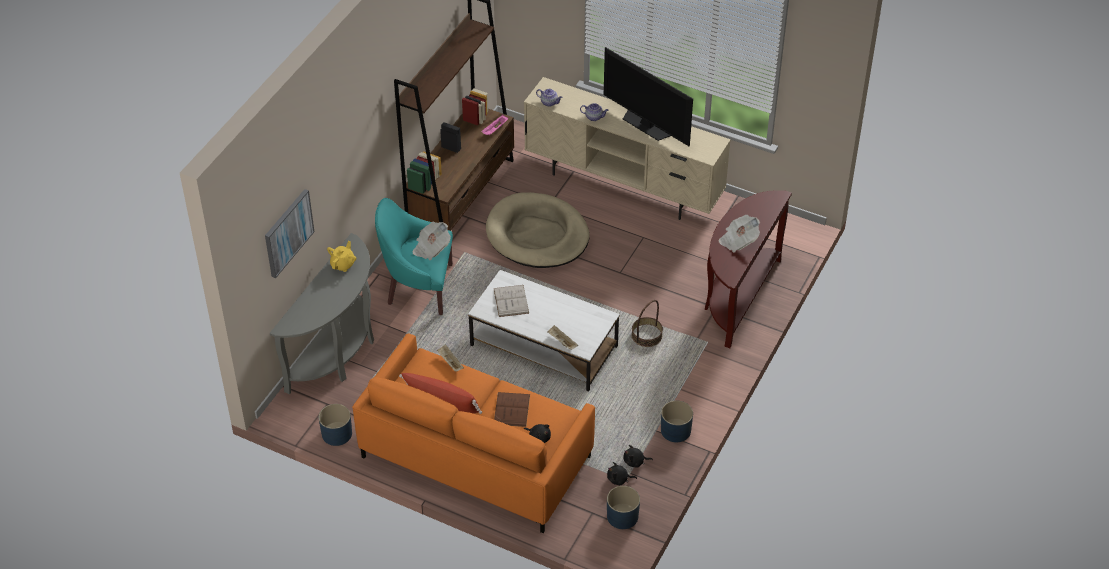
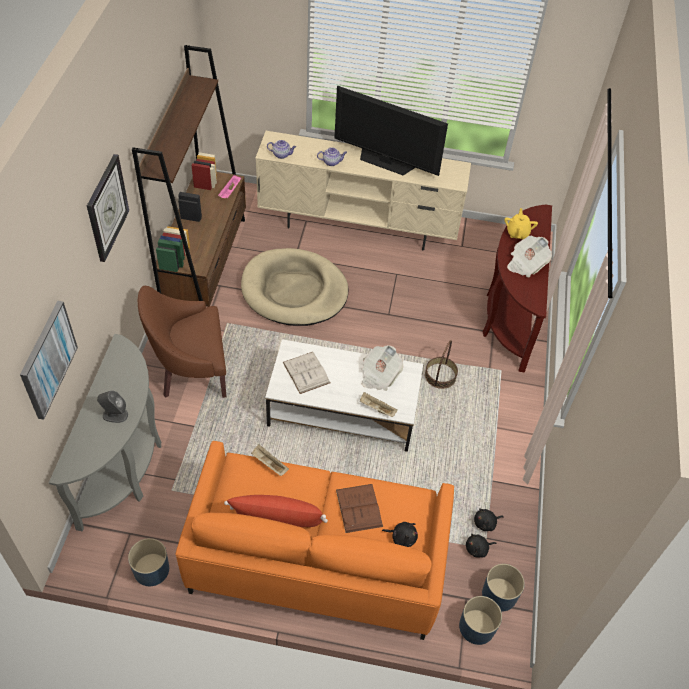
camera: 20 degrees left, 5 degrees up
(333, 295) = (115, 415): none -> grey speaker
(343, 264) = (116, 374): yellow teapot -> yellow teapot (517, 233)
(362, 125) = (107, 208): none -> wall clock
(418, 286) = (191, 370): turquoise armchair -> brown armchair
(431, 248) = (202, 330): newspaper -> newspaper (379, 375)
(676, 430) = (511, 476): blue planter -> blue planter (477, 627)

